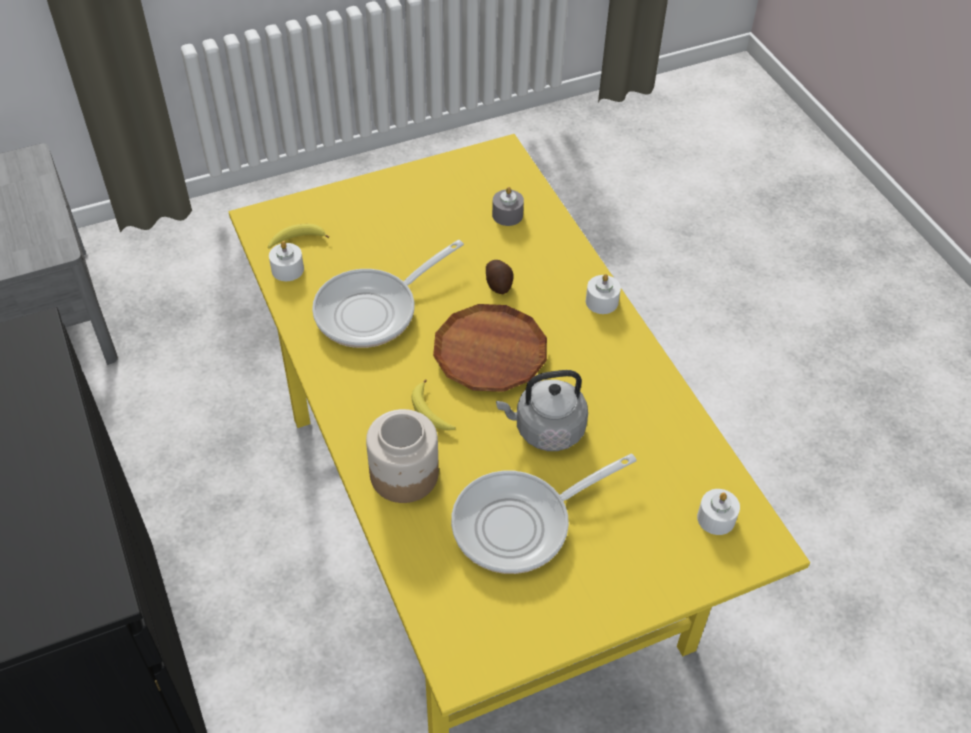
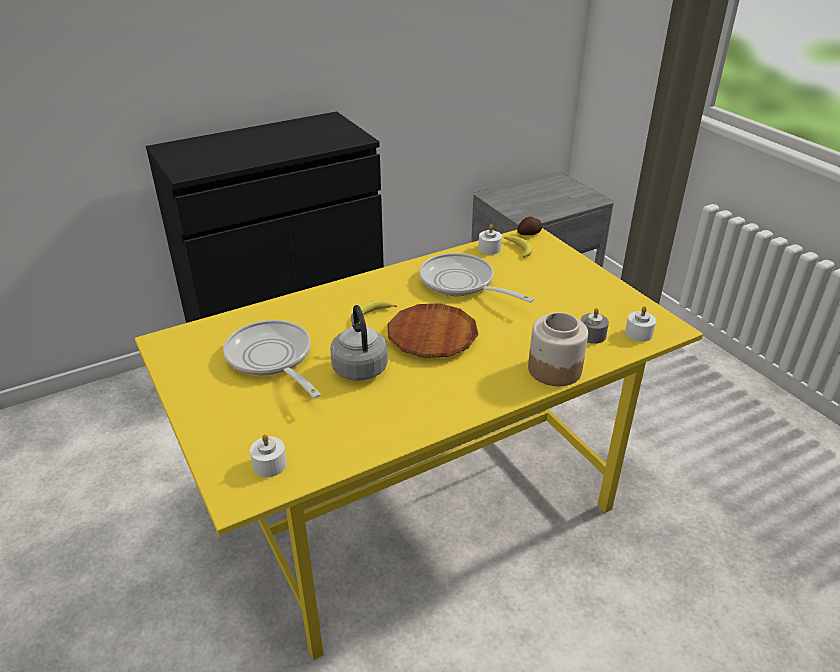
camera: 85 degrees right, 15 degrees down
(403, 475) = (315, 308): jar -> jar (554, 369)
(499, 283) = (508, 336): potato -> potato (529, 234)
(601, 301) = (507, 391): white candle -> white candle (638, 333)

